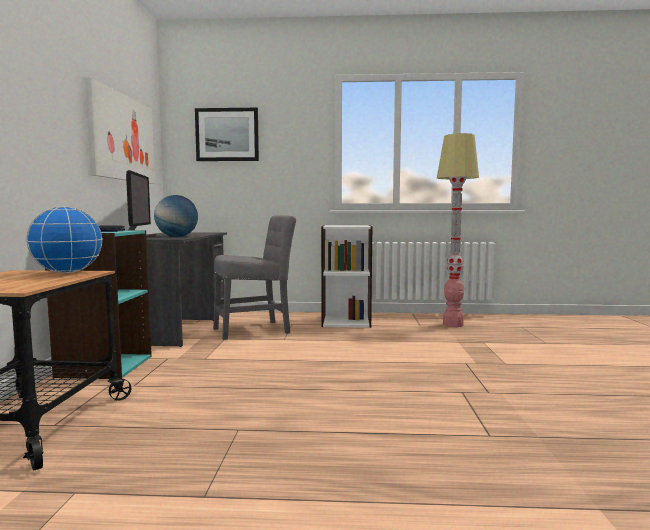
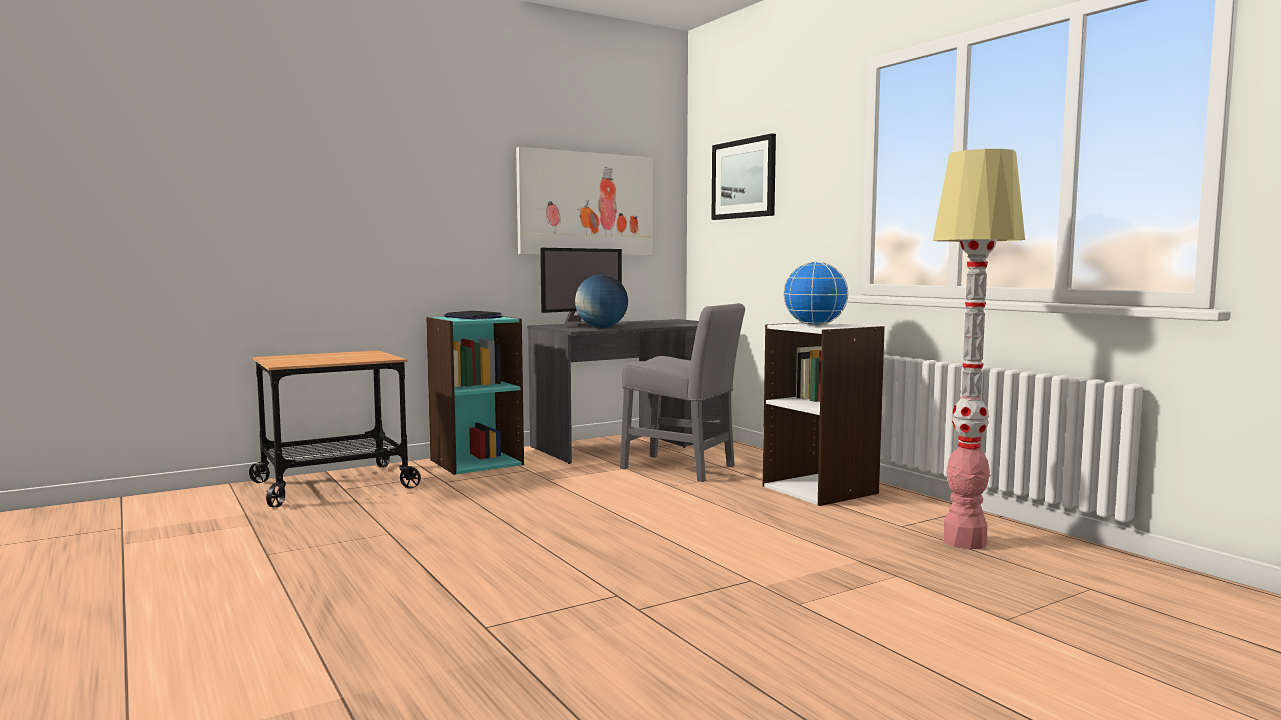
camera: 55 degrees right, 0 degrees up
(67, 272) = (377, 357): globe -> globe (814, 325)

